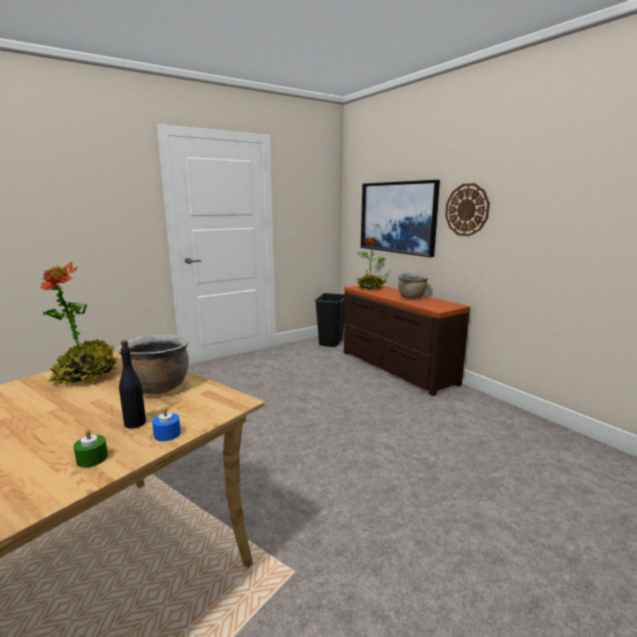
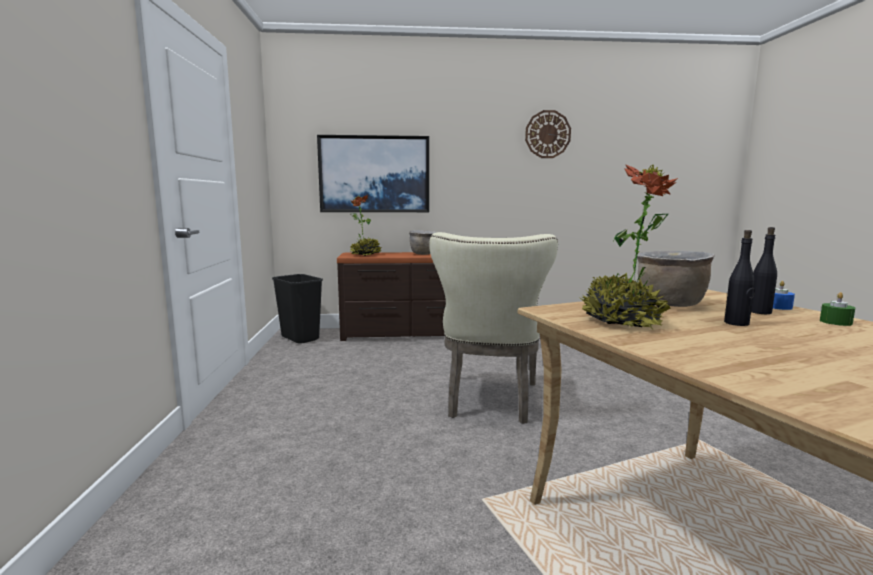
camera: 60 degrees left, 5 degrees down
(82, 412) = (736, 323): none -> black bottle
(287, 435) = (490, 402): none -> beige chair
(467, 210) = (462, 165): wall clock -> wall clock (547, 134)

